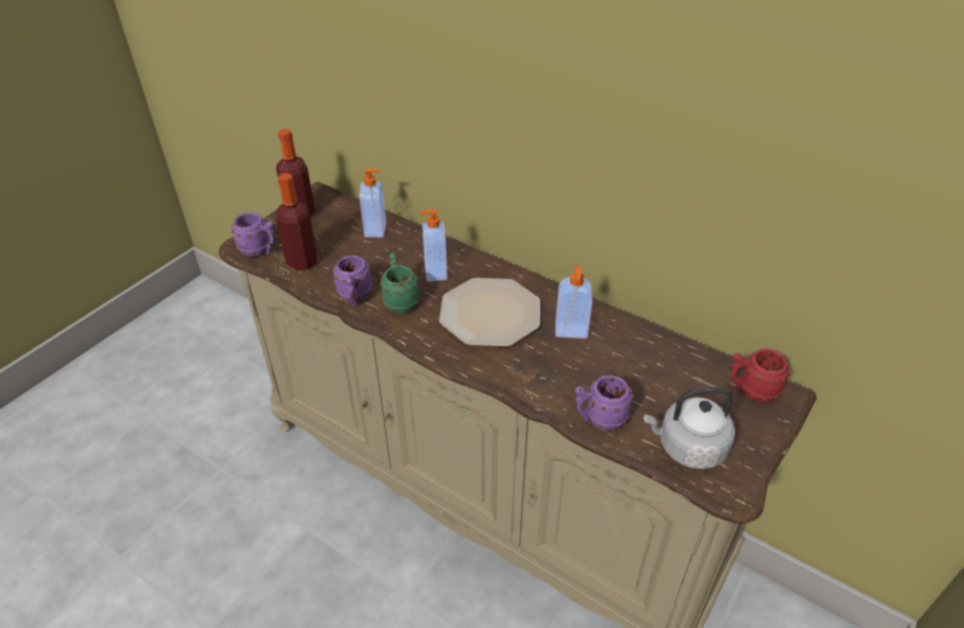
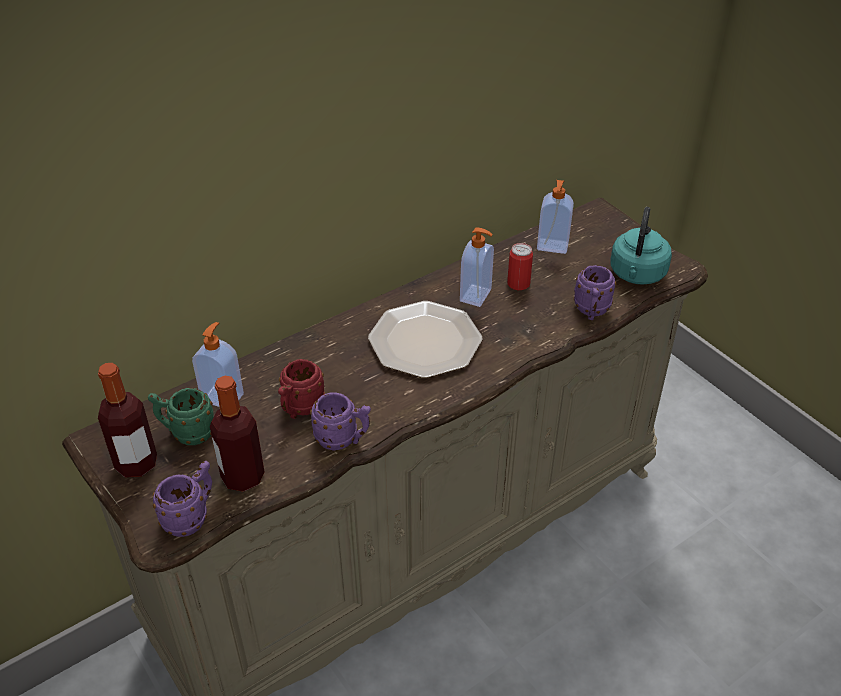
camera: 70 degrees left, 0 degrees up
(400, 301) = (368, 403): green mug -> green mug (187, 433)
(434, 272) = (334, 365): soap dispenser -> soap dispenser (552, 247)
(608, 355) = (518, 284): none -> can
(687, 447) = (637, 275): grey kettle -> turquoise kettle
(751, 390) = (589, 224): red mug -> red mug (300, 409)

